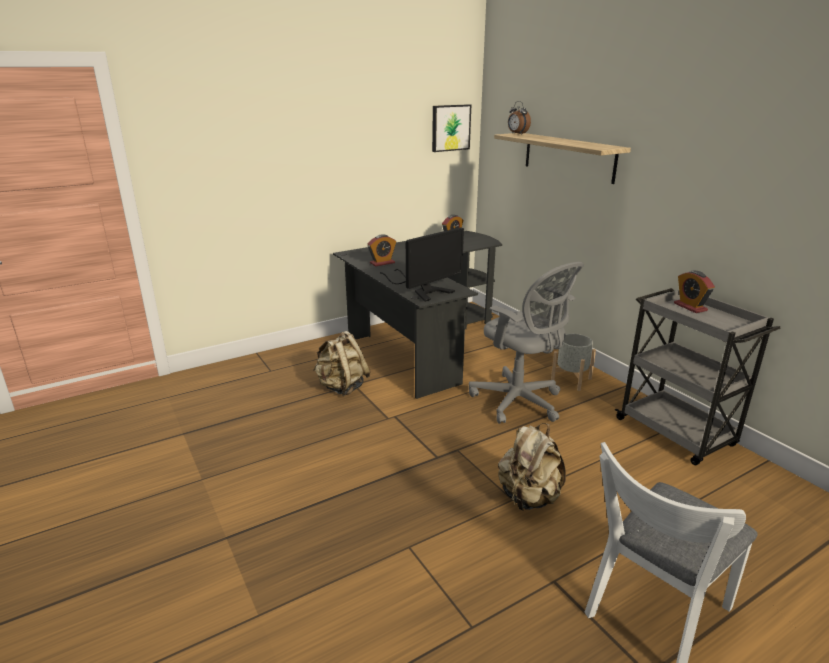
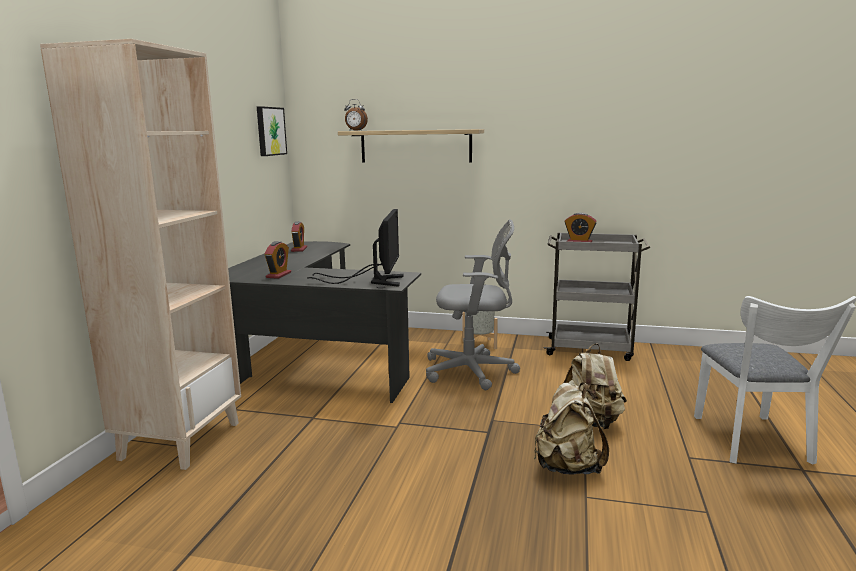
camera: 45 degrees left, 10 degrees down
(273, 364) = (180, 440): none -> beige bookcase
(342, 387) = (305, 425): beige backpack -> beige backpack (567, 467)

